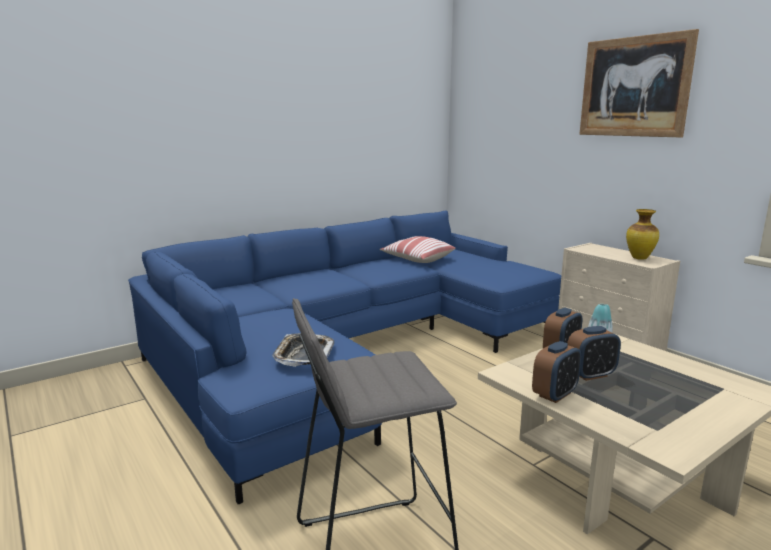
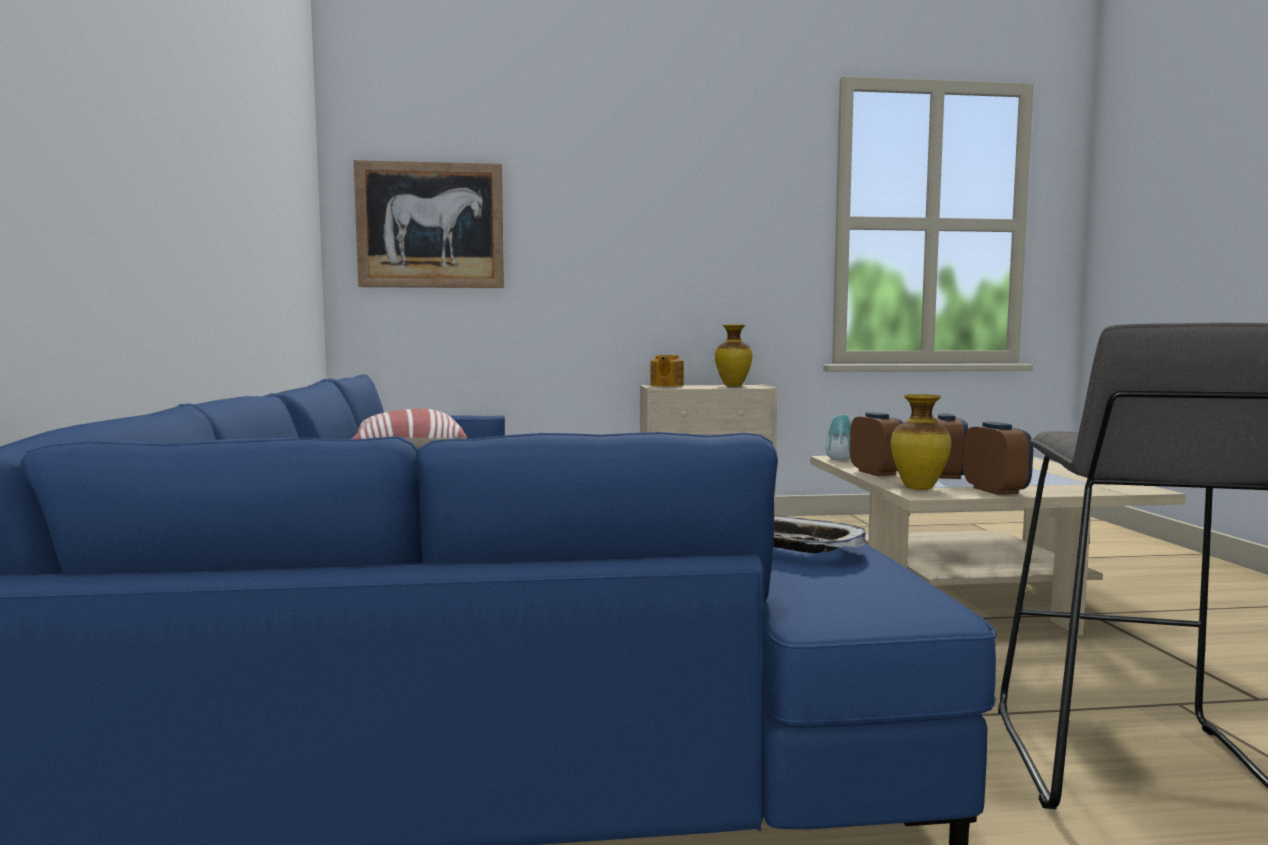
camera: 60 degrees left, 10 degrees down
(521, 370) = (918, 488): none -> vase
(595, 247) = (666, 385): none -> teapot
(634, 87) = (673, 179): picture -> picture (430, 225)

